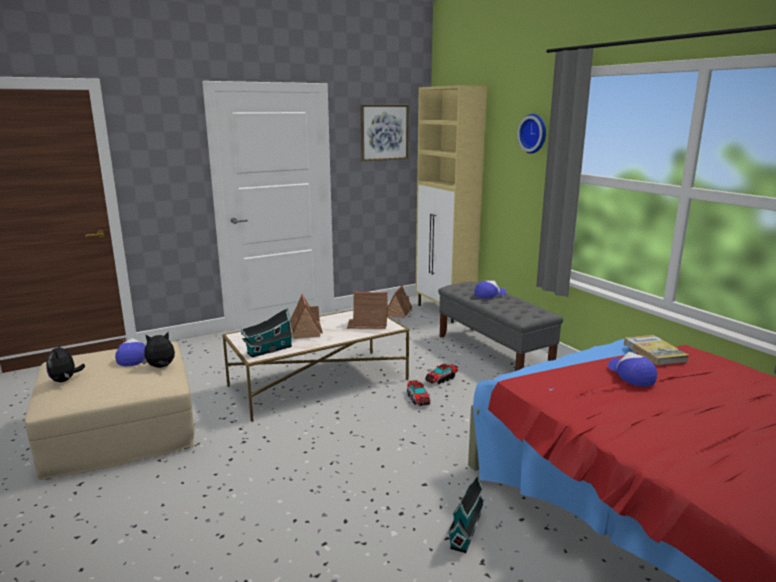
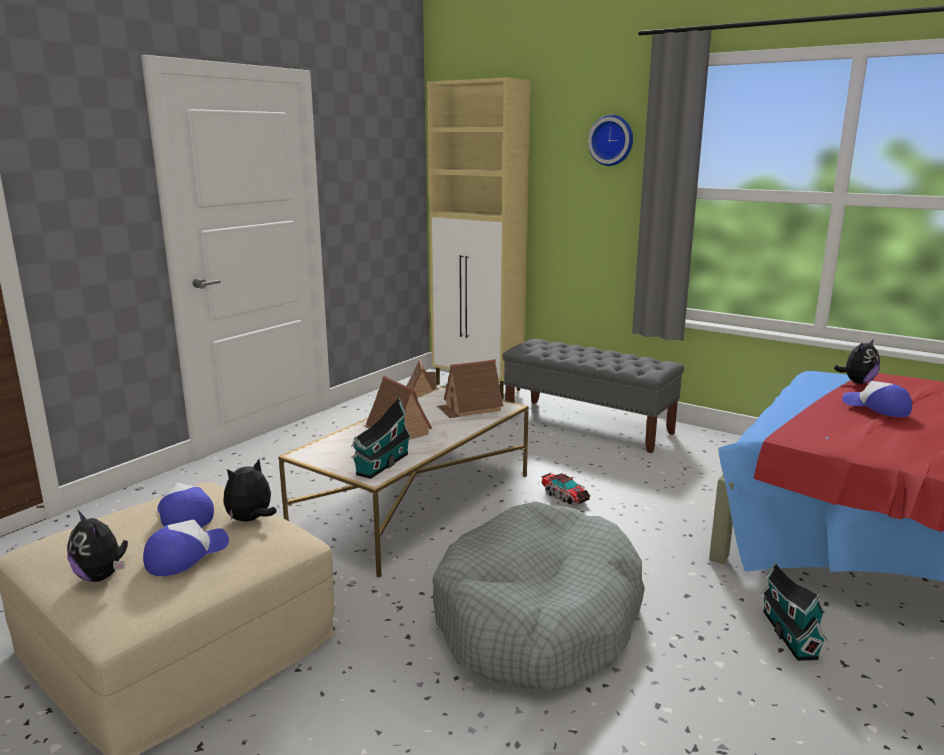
camera: 25 degrees left, 0 degrees up
(312, 471) = (538, 618): none -> grey dog bed
(384, 132) = (377, 145): picture -> none
(441, 379) = (564, 467): toy truck -> none
(489, 294) = (577, 351): cap -> cap (186, 555)
(654, 352) = (857, 382): book -> plush toy

